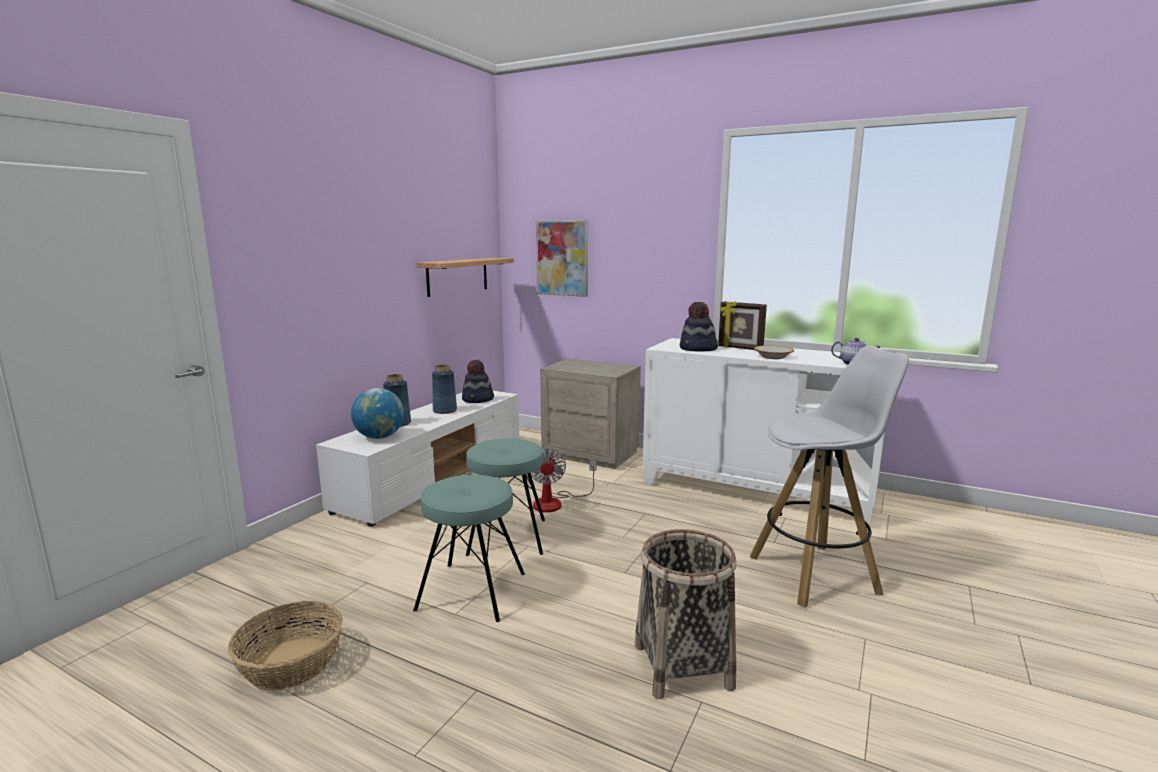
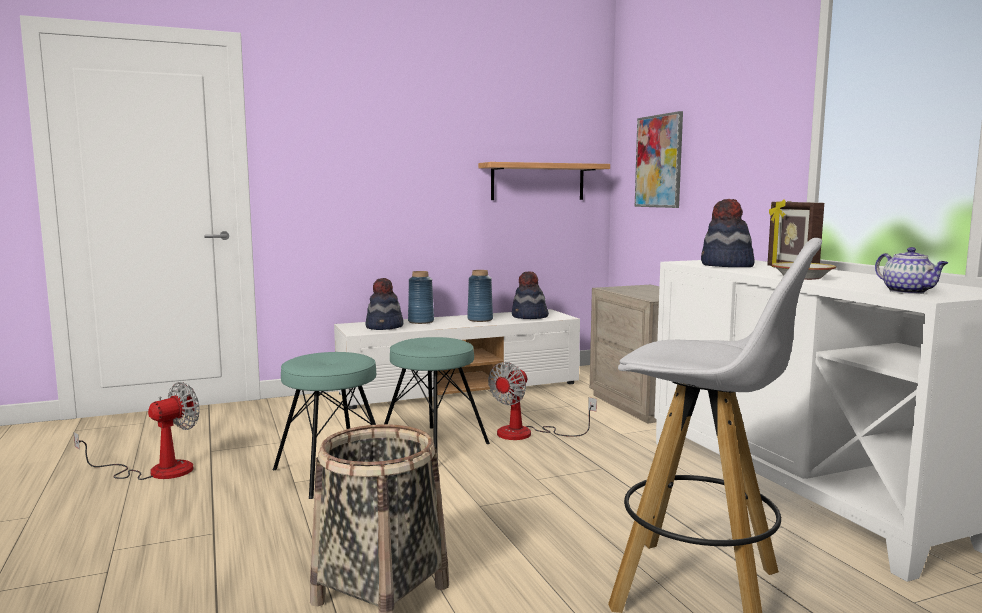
camera: 40 degrees right, 5 degrees down
(290, 664) = (156, 471): basket -> fan
(380, 437) = (385, 327): globe -> hat

